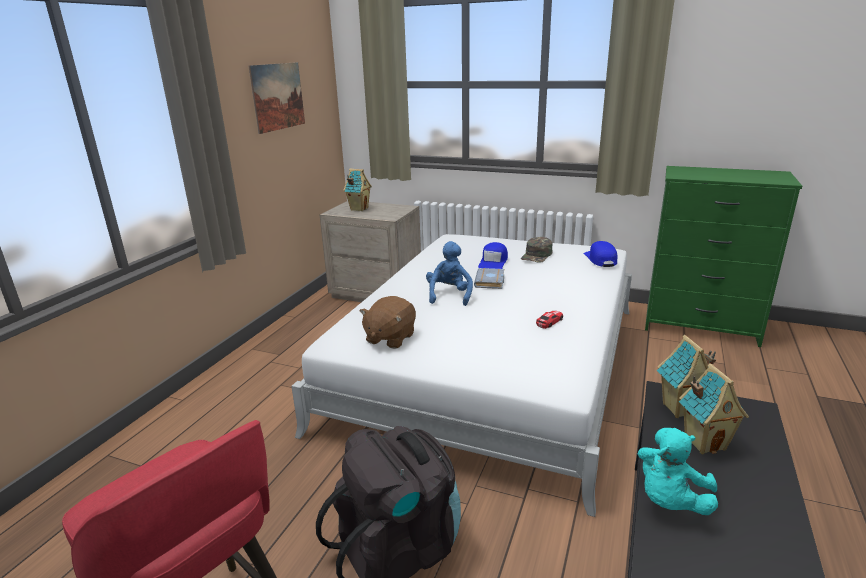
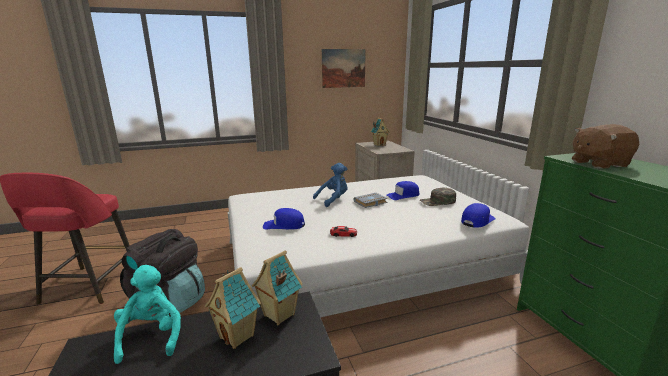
camera: 50 degrees right, 5 degrees down
(389, 338) = (263, 204): brown plush toy -> brown plush toy (598, 163)
(482, 345) = (284, 225): none -> blue cap
(670, 501) = (152, 336): turquoise plush toy -> turquoise plush toy turned 75 degrees clockwise

